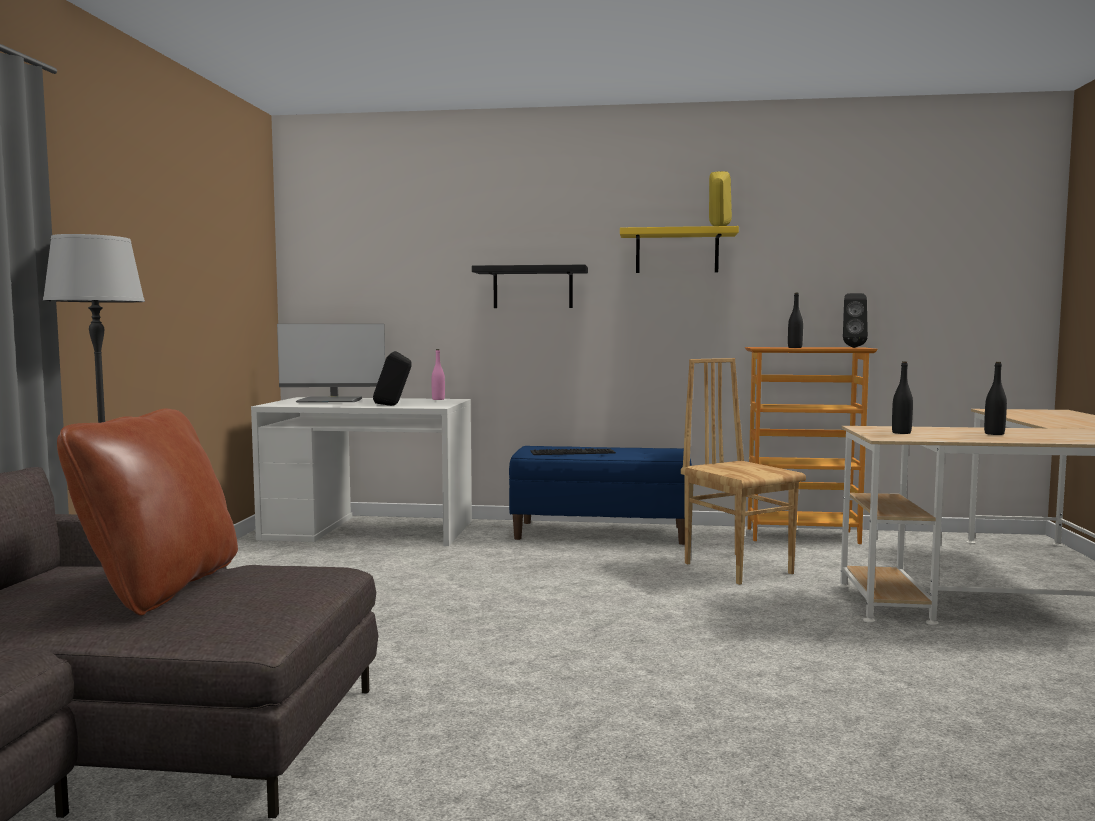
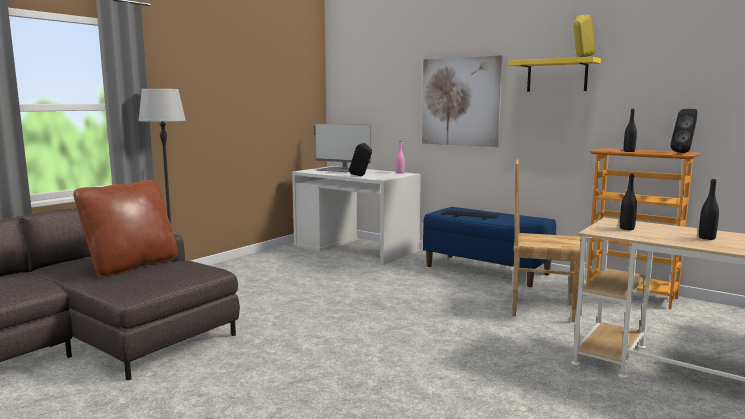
camera: 30 degrees right, 5 degrees up
(533, 287) = (460, 102): black shelf -> picture
(738, 568) = (542, 309): brown chair -> brown chair turned 75 degrees counterclockwise

